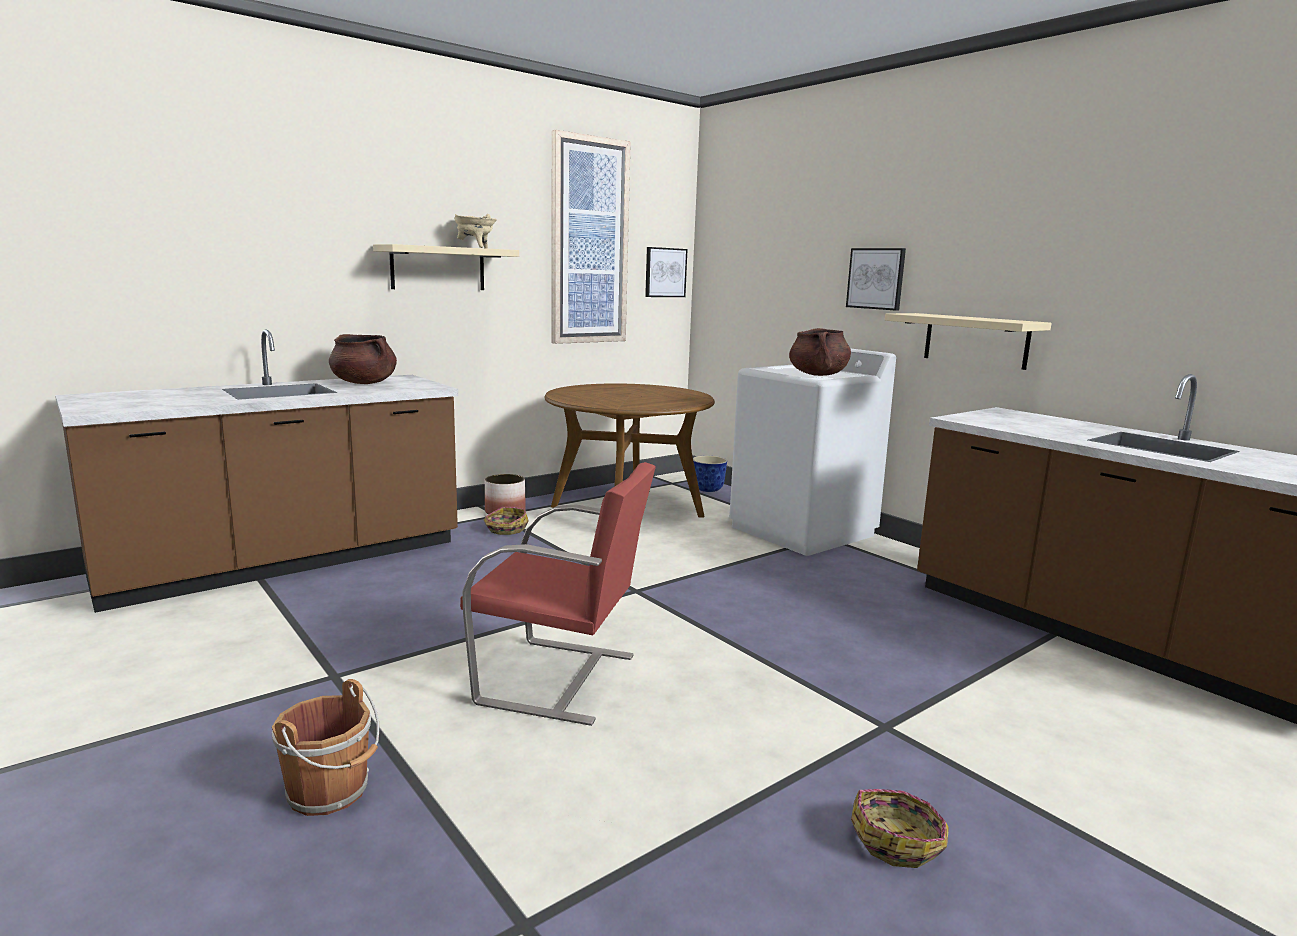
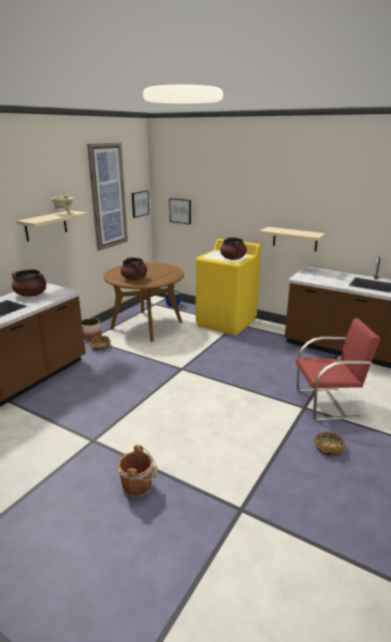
camera: 20 degrees left, 10 degrees up
(561, 679) = (184, 418): red chair -> red chair (328, 403)
(600, 399) = (134, 279): none -> brown cooking pot
(802, 531) = (226, 322): white washing machine -> yellow washing machine
(876, 278) = (248, 210): picture -> picture (180, 211)

